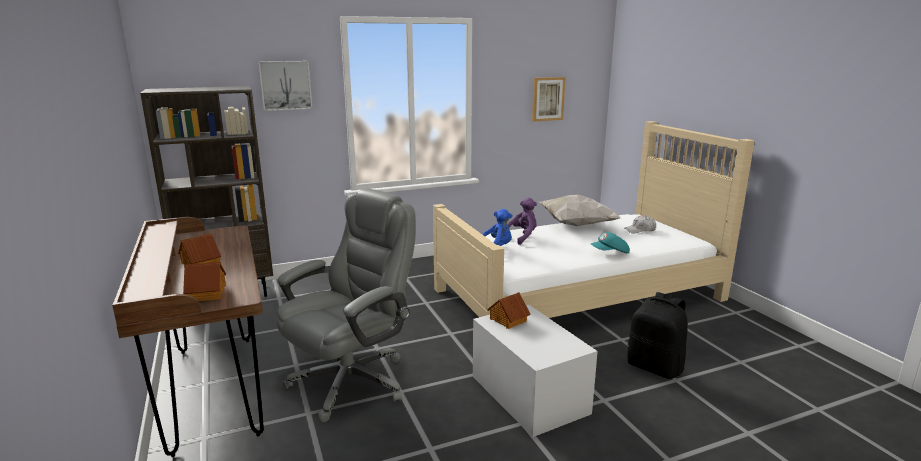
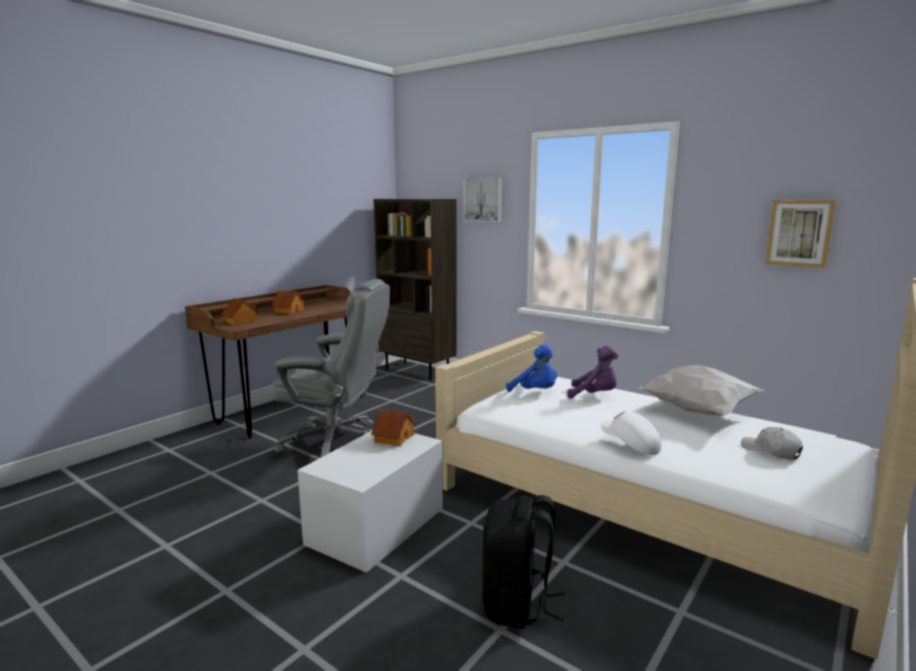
camera: 60 degrees right, 5 degrees down
(610, 253) = (630, 445): turquoise cap -> white cap

